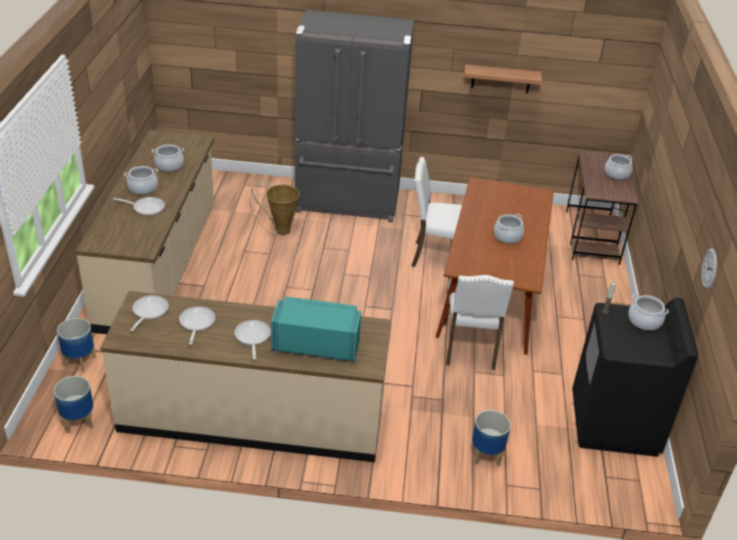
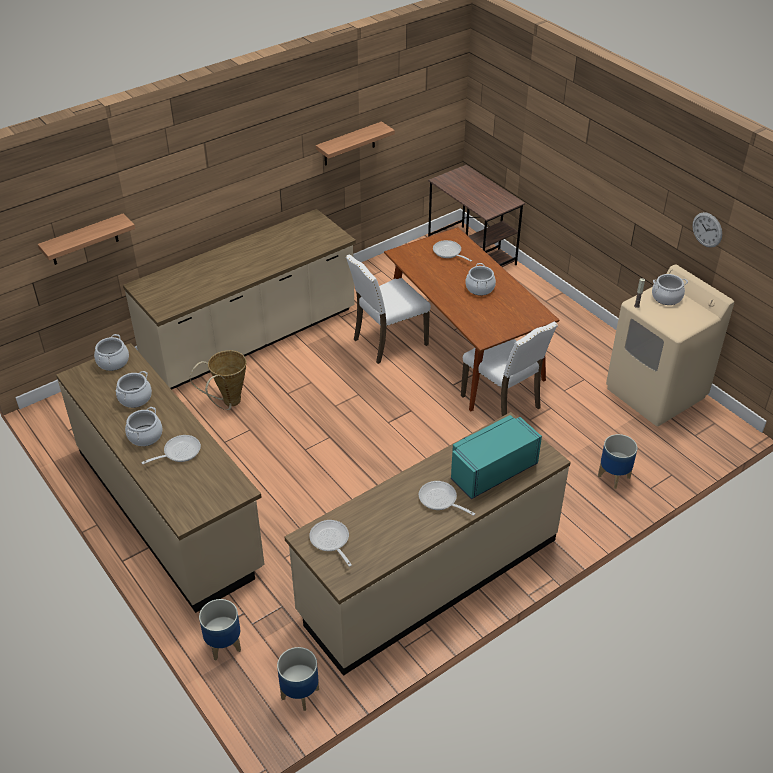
camera: 40 degrees left, 5 degrees up
(196, 324) = (382, 521): frying pan -> frying pan (448, 253)
(236, 52) = (84, 240): none -> shelf
(347, 202) = (251, 338): grey fridge -> beige counter
(614, 423) = (656, 393): black washing machine -> beige washing machine
(617, 174) = (481, 186): cooking pot -> cooking pot (113, 362)

